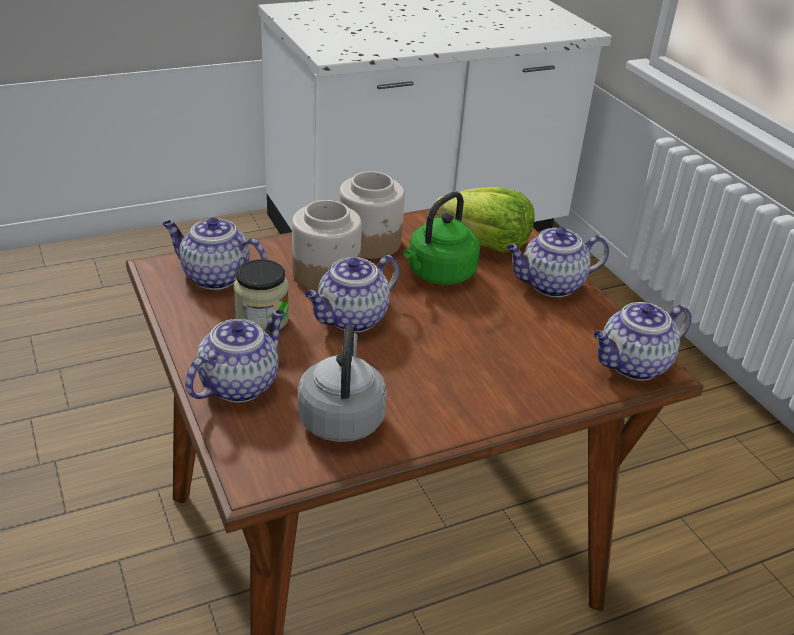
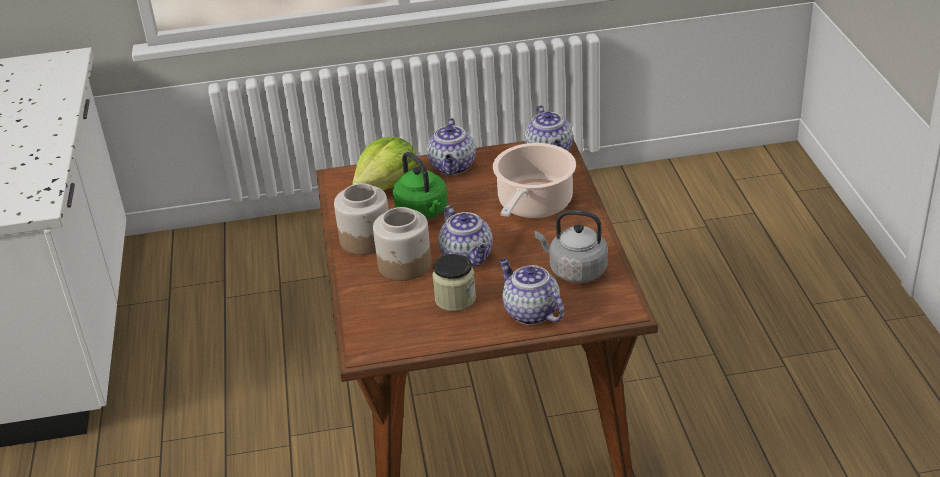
camera: 70 degrees left, 0 degrees up
(214, 277) = (388, 321): teapot -> none
(491, 362) = (533, 205): none -> cooking pot

